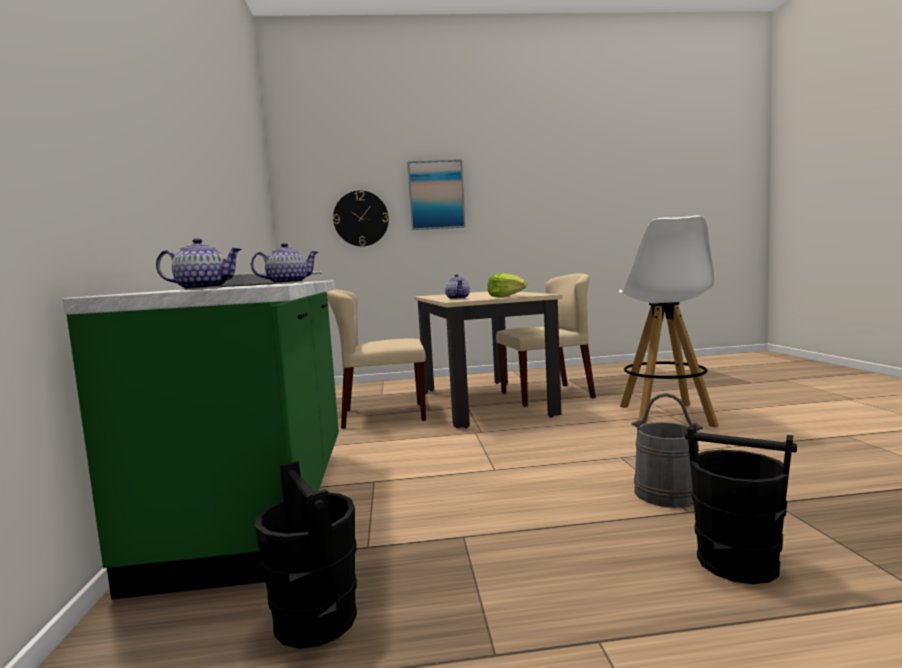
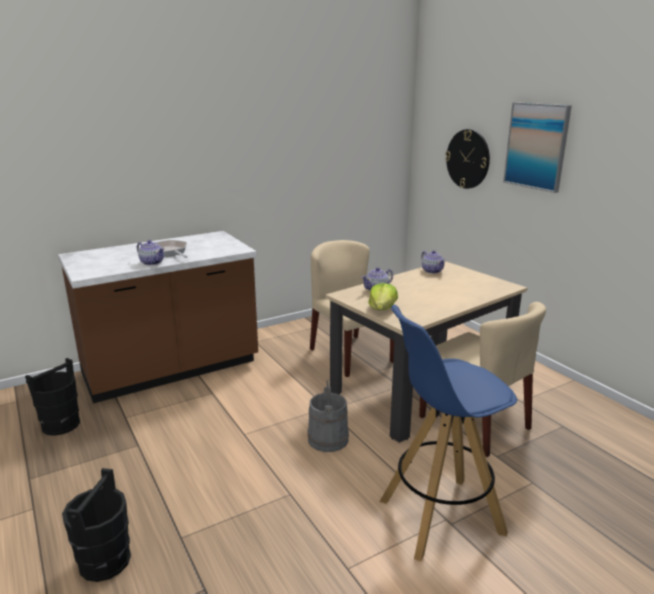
camera: 65 degrees right, 15 degrees up
(202, 289) = (82, 265): teapot -> teapot (432, 271)
(261, 505) = (171, 370): green counter -> brown counter
(665, 416) = (439, 517): white stool -> blue stool
(667, 493) = (213, 525): grey bucket -> grey bucket (327, 439)

